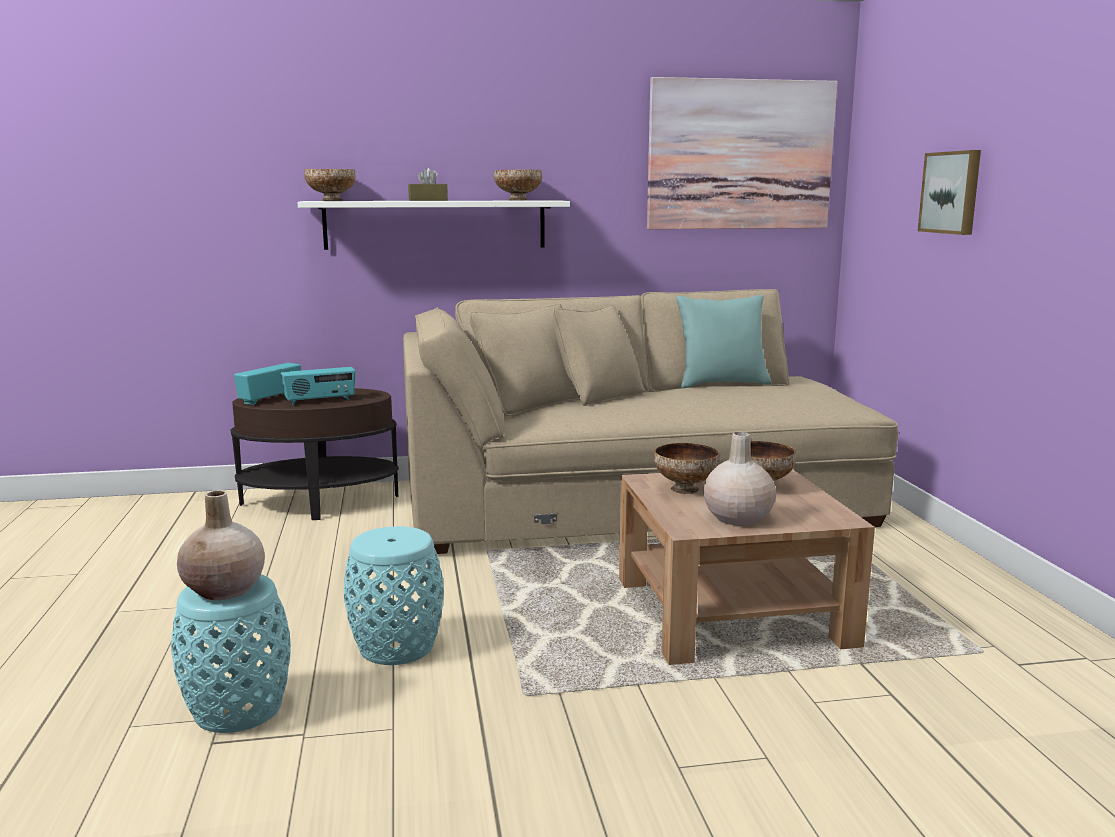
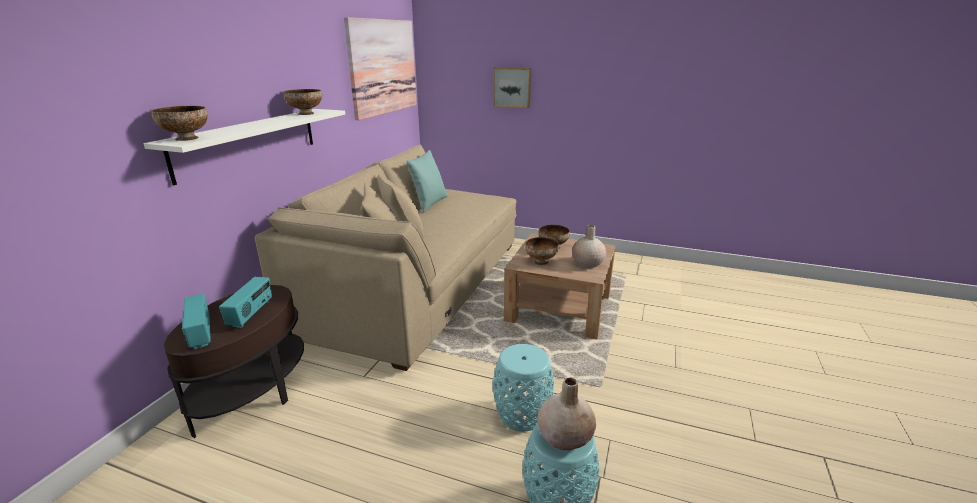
camera: 60 degrees left, 10 degrees up
(428, 200) = (257, 124): brown tissue box -> none

